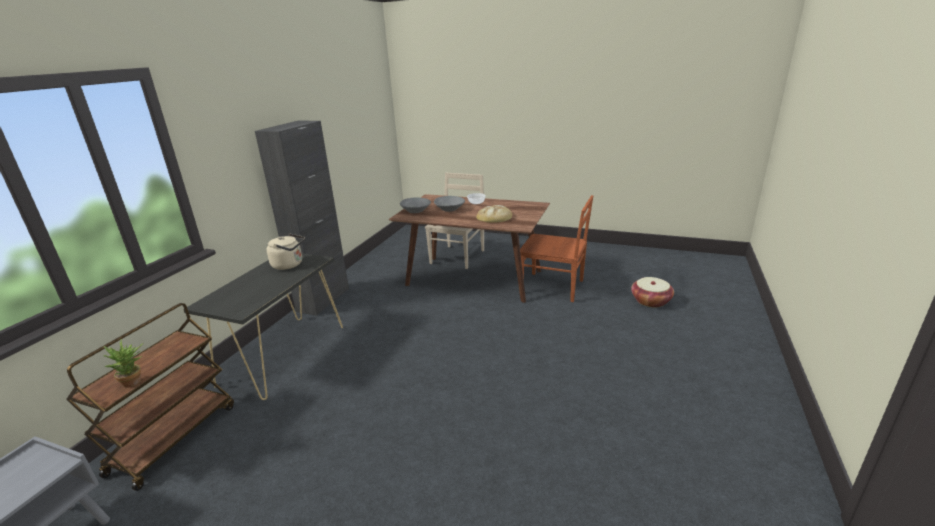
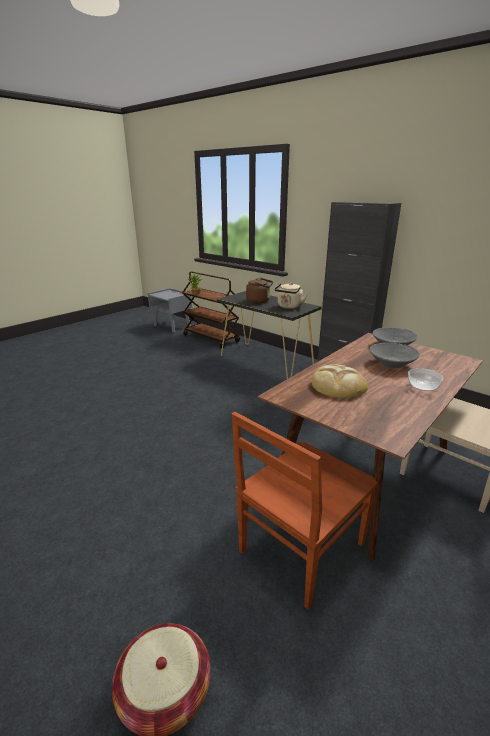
camera: 110 degrees right, 0 degrees up
(260, 286) = (259, 301): none -> brown kettle

